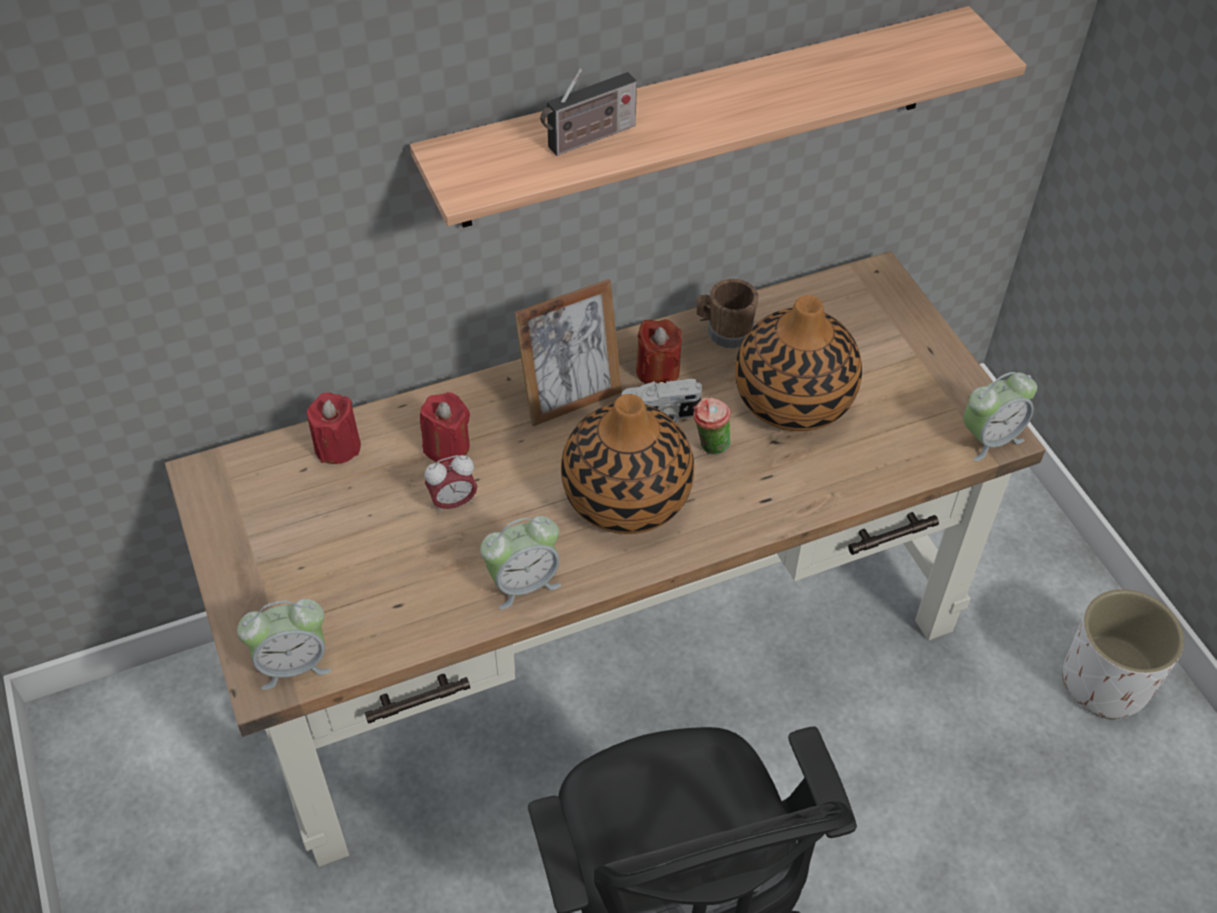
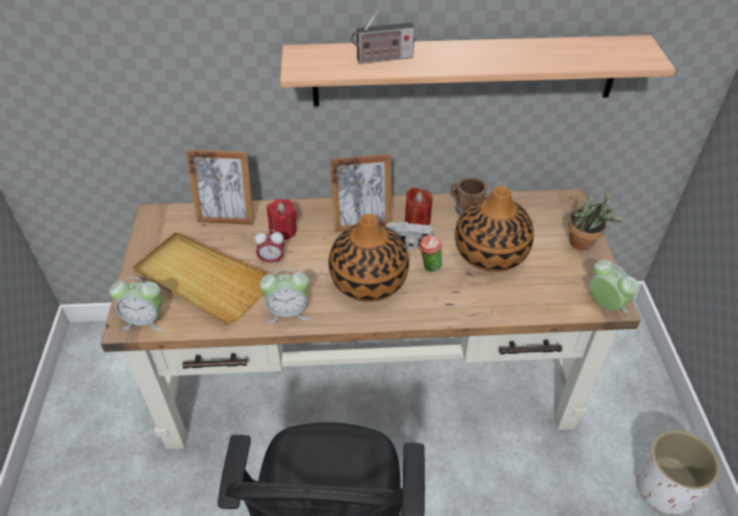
camera: 20 degrees right, 5 degrees down
(337, 447) = (227, 217): red candle -> picture frame
(353, 569) = (201, 280): none -> beige tray
(925, 348) = (584, 244): none -> potted plant
(989, 439) = (605, 305): alarm clock -> alarm clock turned 120 degrees counterclockwise

